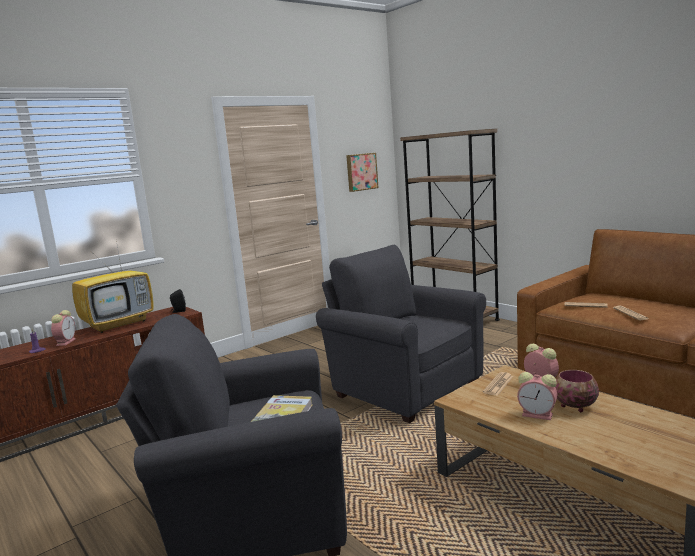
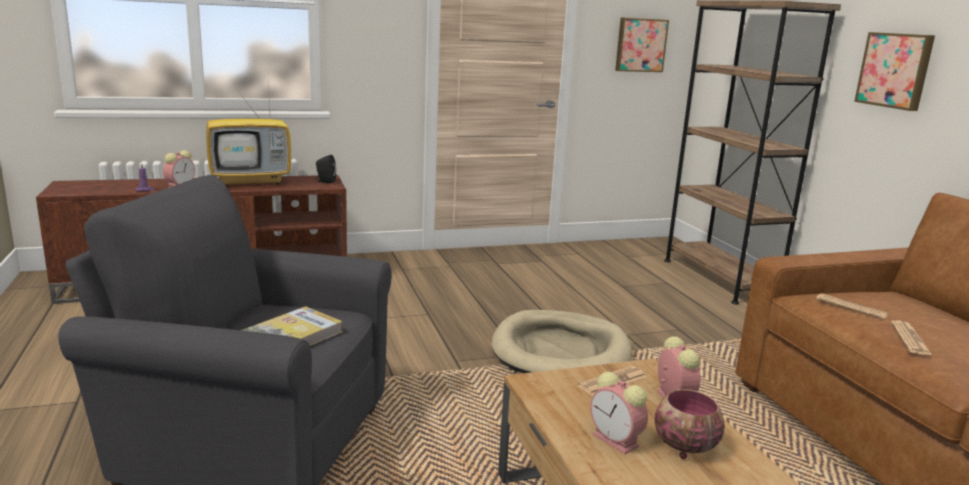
camera: 20 degrees right, 5 degrees up
(403, 388) = (561, 352): grey armchair -> beige dog bed
(542, 163) = (895, 70): none -> picture

